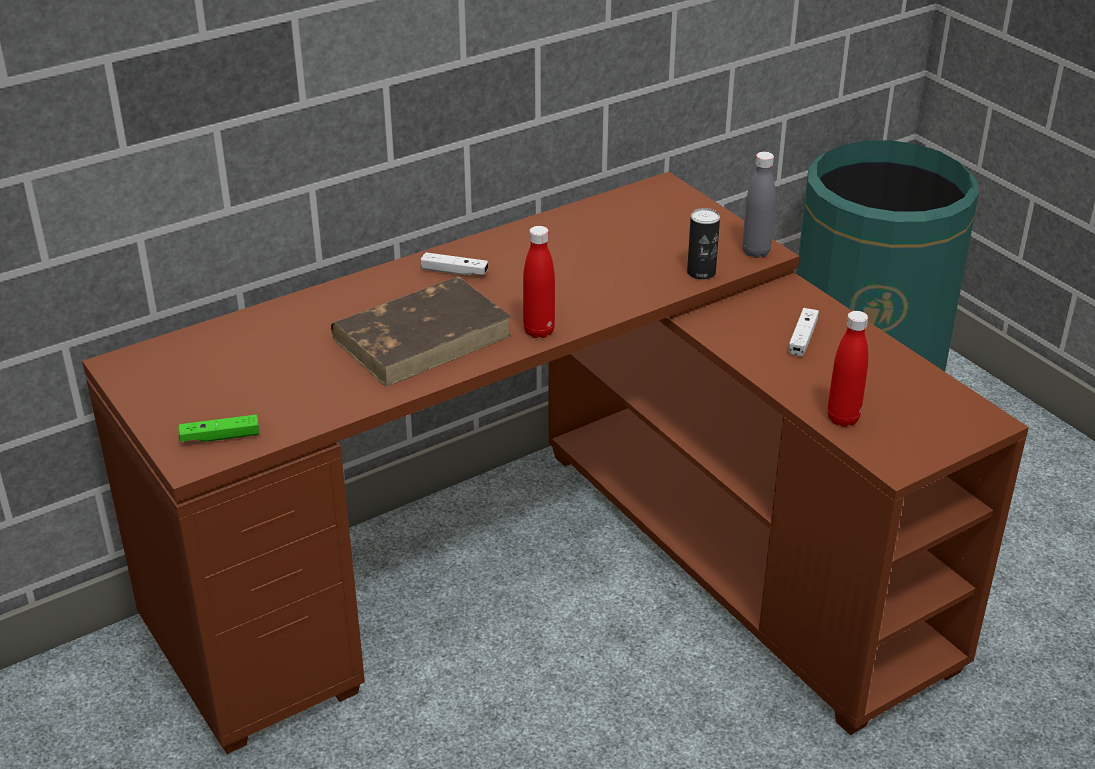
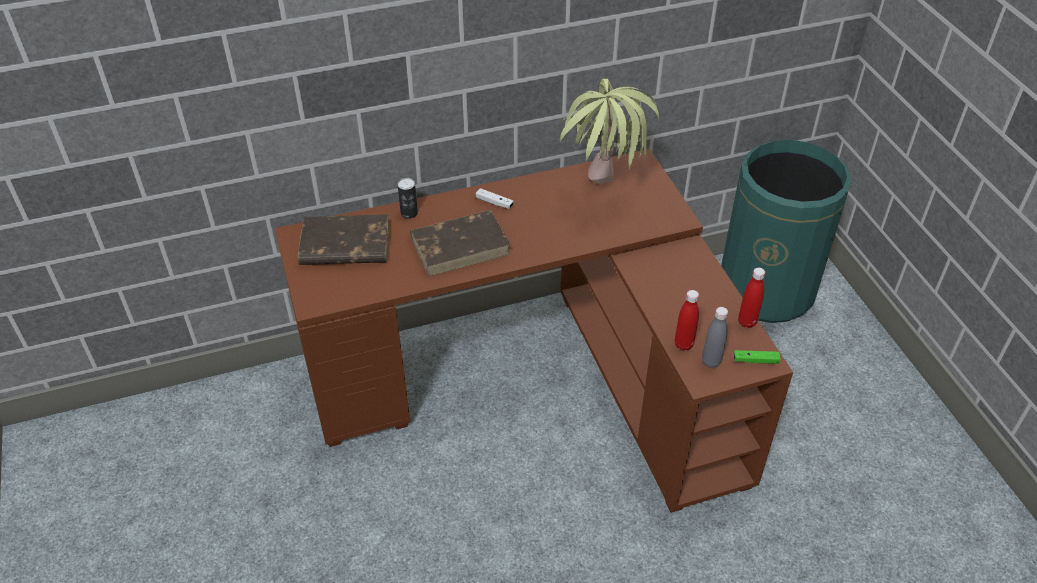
camera: 15 degrees right, 10 degrees up
(219, 366) = (344, 245): none -> brown book
(220, 437) = (330, 292): green game controller -> green game controller (755, 360)
(539, 331) = (527, 254): red bottle -> red bottle (747, 322)
(625, 242) = (601, 198): none -> potted plant
(701, 272) = (638, 228): can -> can (409, 213)
(756, 252) = (677, 219): grey bottle -> grey bottle (711, 361)
(802, 338) = (684, 283): white game controller -> none

